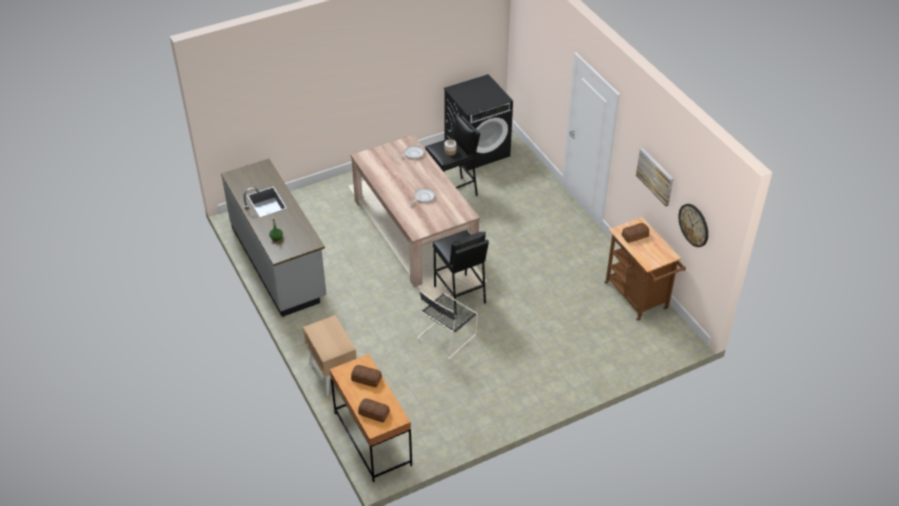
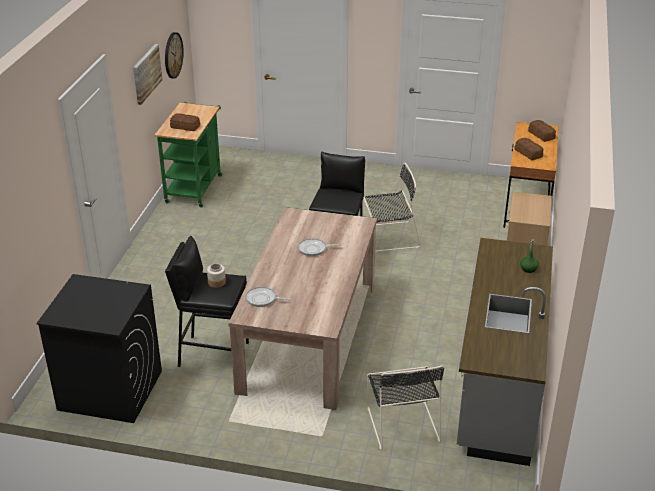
camera: 140 degrees left, 10 degrees down
(314, 213) = (402, 422): none -> black chair
(638, 298) = (195, 186): brown cart -> green cart

